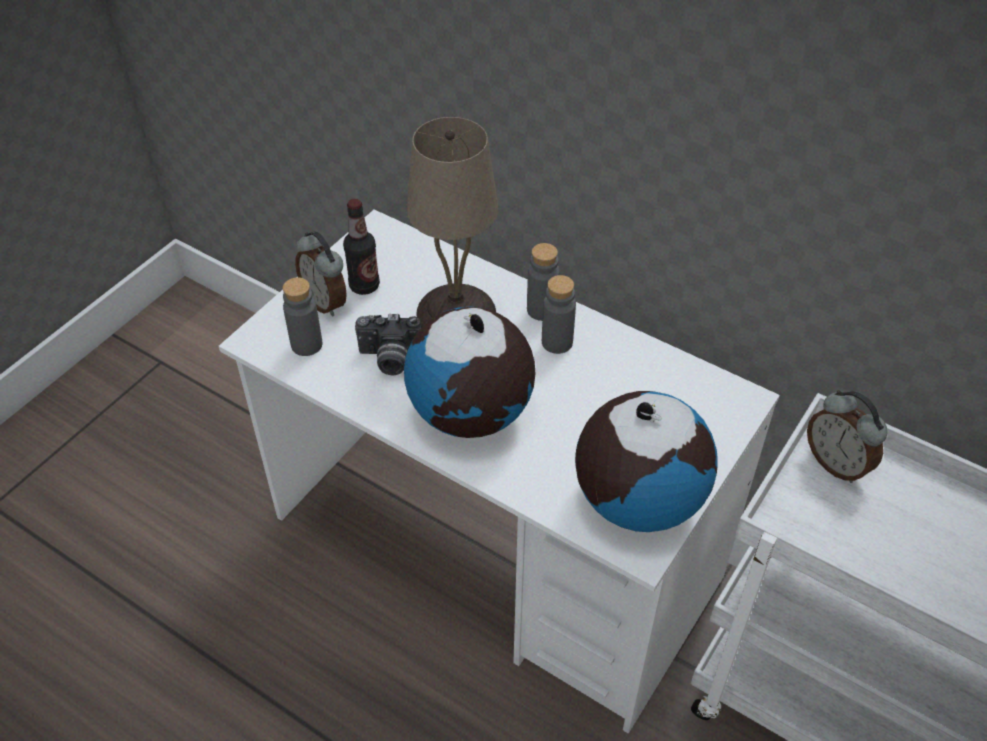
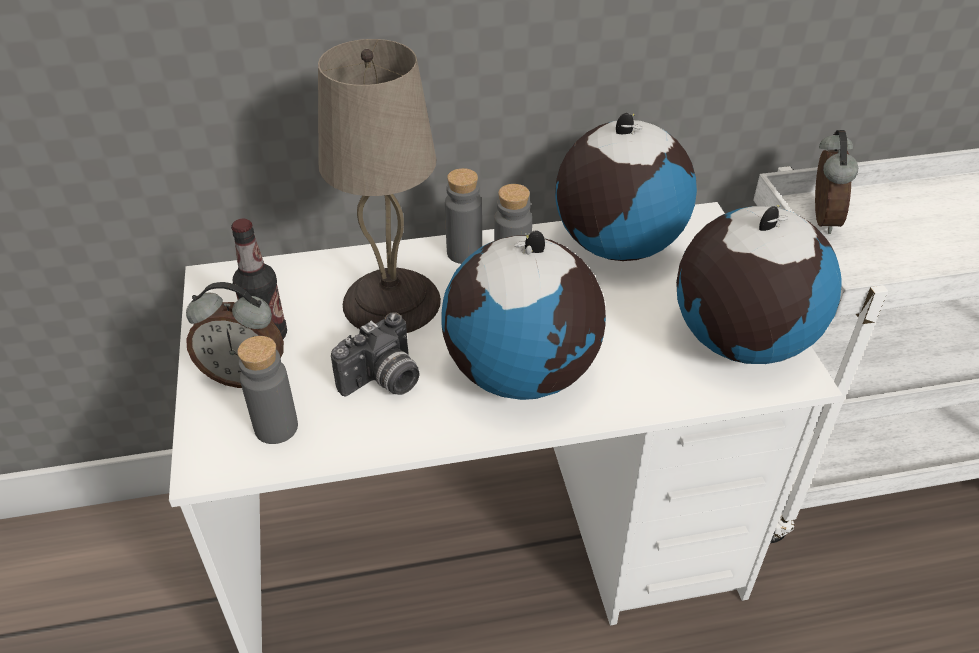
camera: 45 degrees left, 5 degrees down
(651, 374) = (616, 245): none -> globe
(836, 463) = (820, 219): alarm clock -> alarm clock turned 90 degrees counterclockwise

